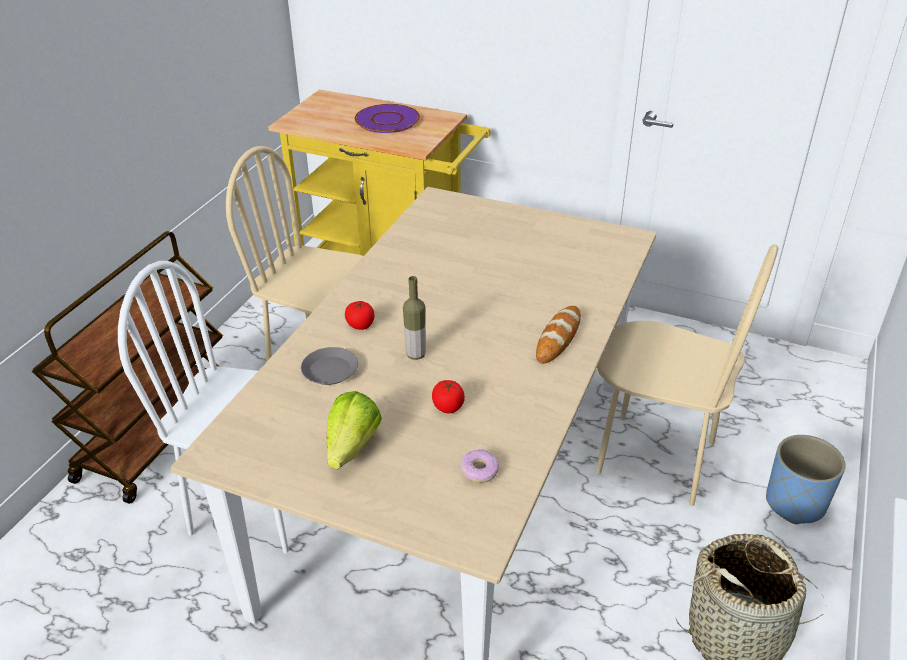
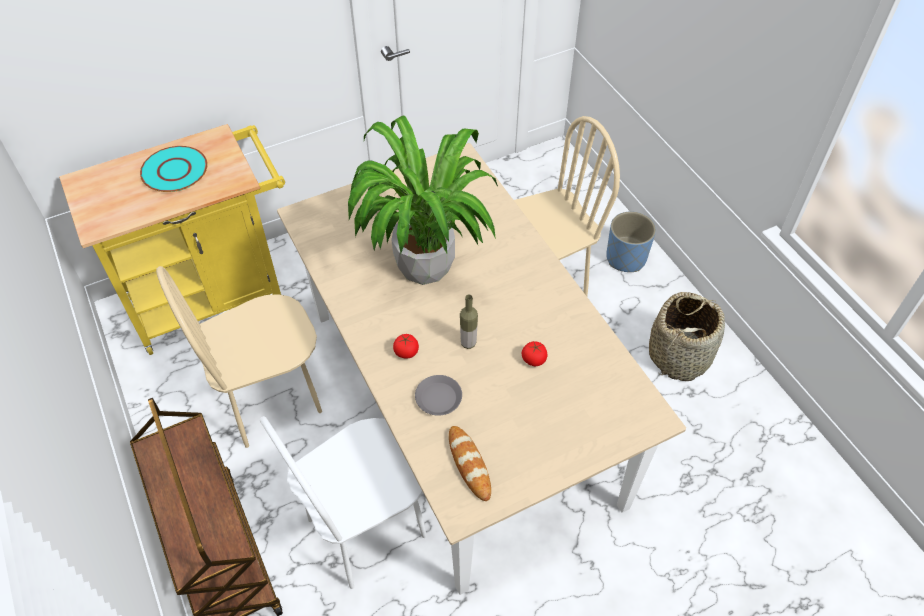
camera: 50 degrees left, 15 degrees up
(352, 447) = (525, 430): lettuce -> none
(387, 120) = (174, 170): purple plate -> turquoise plate
(472, 282) = (423, 264): none -> potted plant
(479, 471) = (601, 382): donut -> none
(558, 338) = (523, 264): bread -> bread (469, 464)

